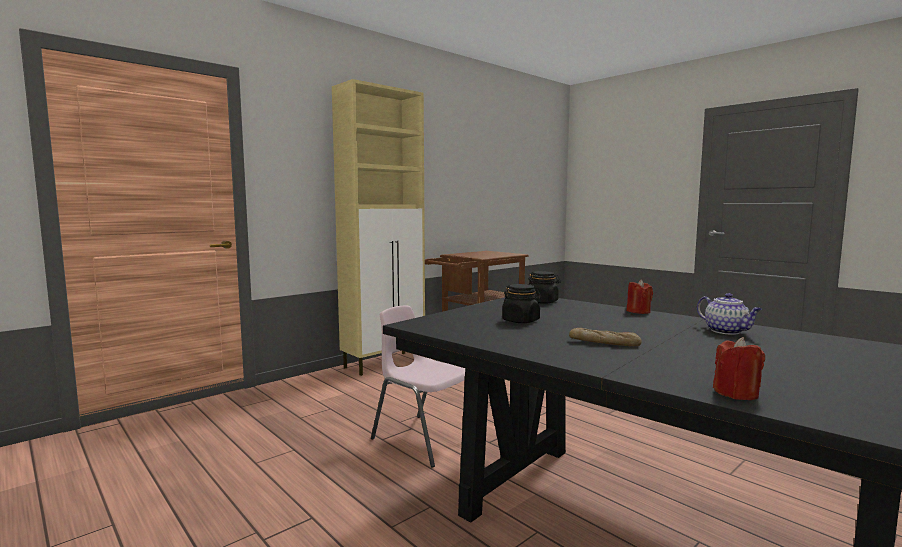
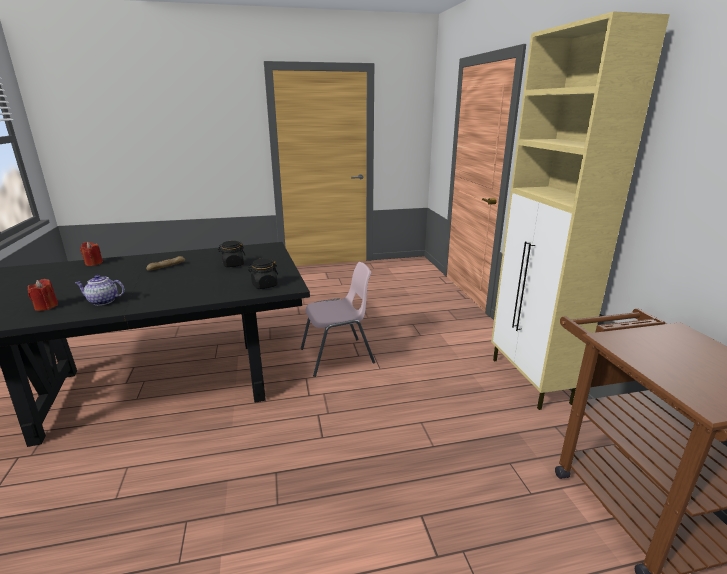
camera: 120 degrees right, 15 degrees up
(638, 311) = (181, 302): red candle -> red candle (46, 306)

